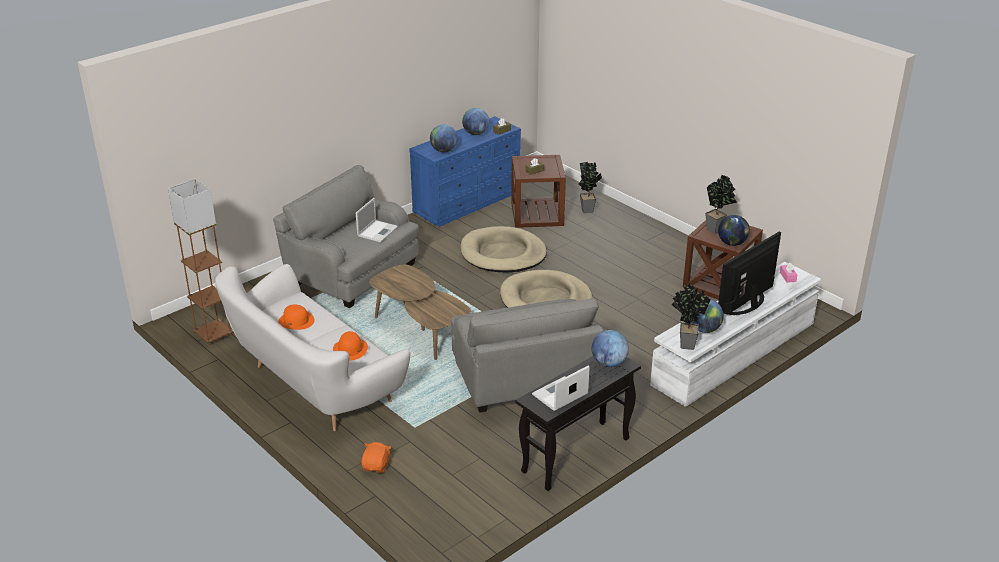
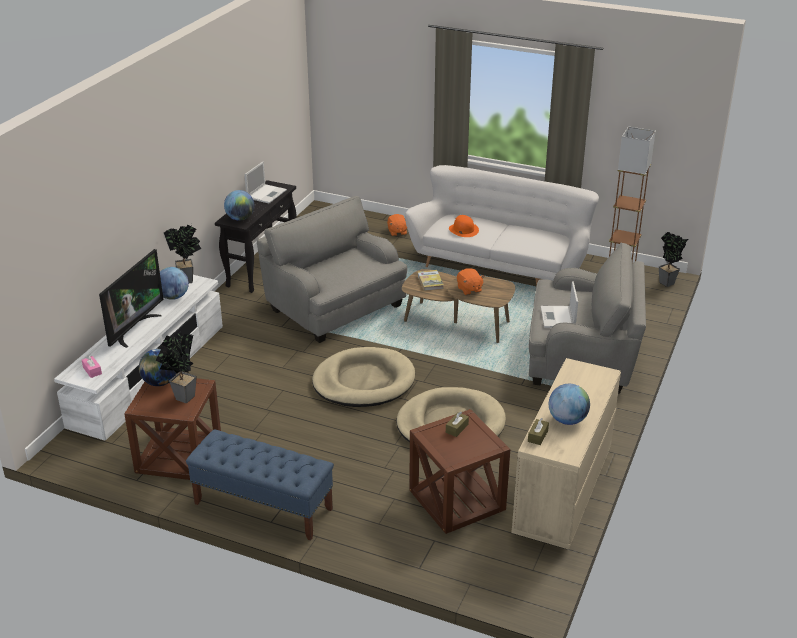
camera: 155 degrees right, 0 degrees up
(296, 321) = (529, 237): orange hat -> none
(415, 285) = (469, 289): none -> orange plush toy
(437, 312) = (430, 281): none -> book
(444, 150) = (574, 377): globe -> none
(467, 202) = (562, 492): blue dresser -> beige dresser
(588, 209) = (396, 532): potted plant -> potted plant (667, 284)
(667, 240) = (263, 506): none -> blue bench

